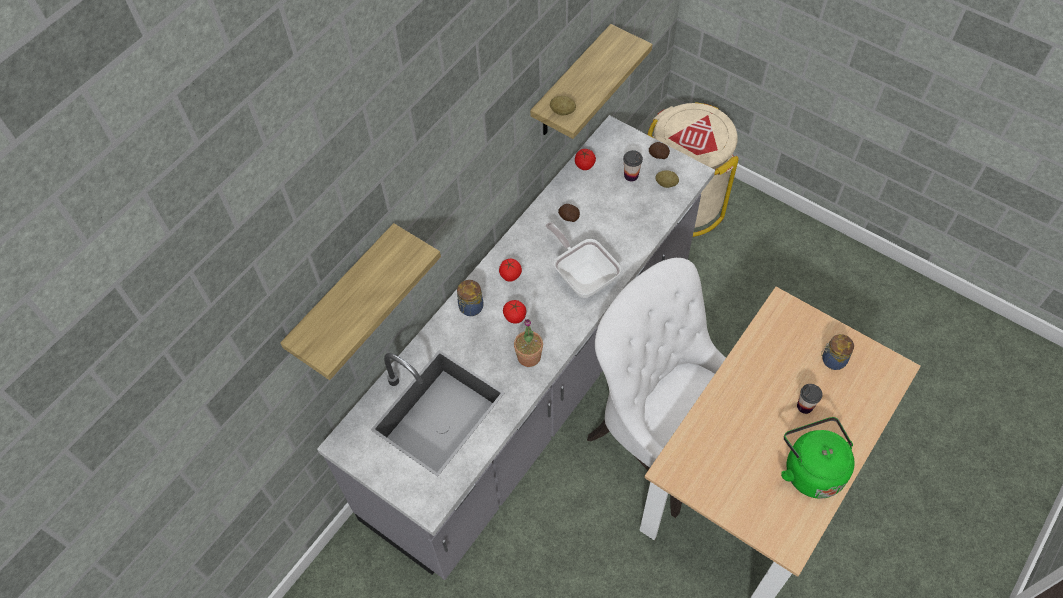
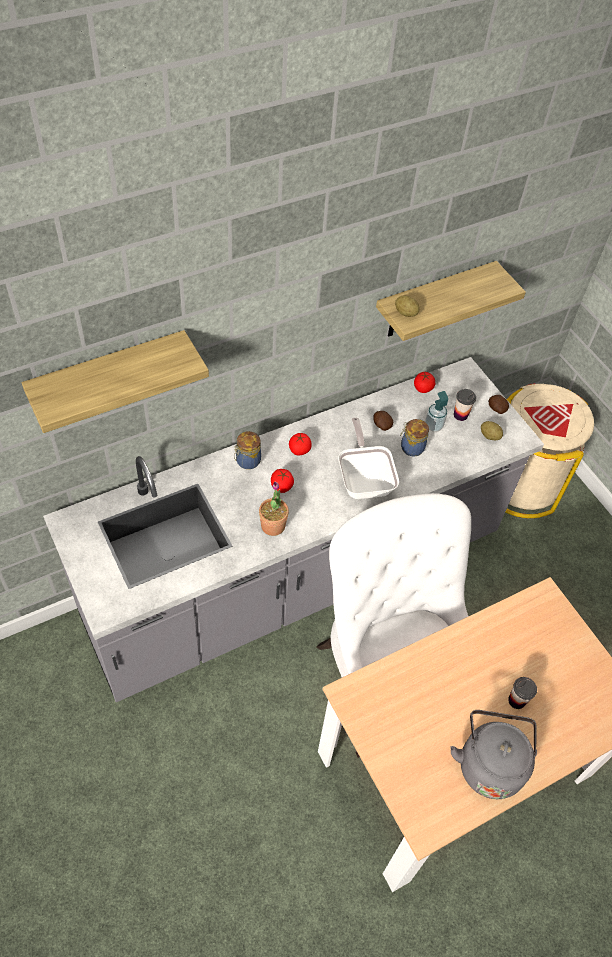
camera: 20 degrees right, 5 degrees down
(613, 197) = (433, 426): none -> soap dispenser
(811, 469) = (489, 763): green kettle -> grey kettle
(832, 360) = (569, 671): jar -> jar (411, 447)

